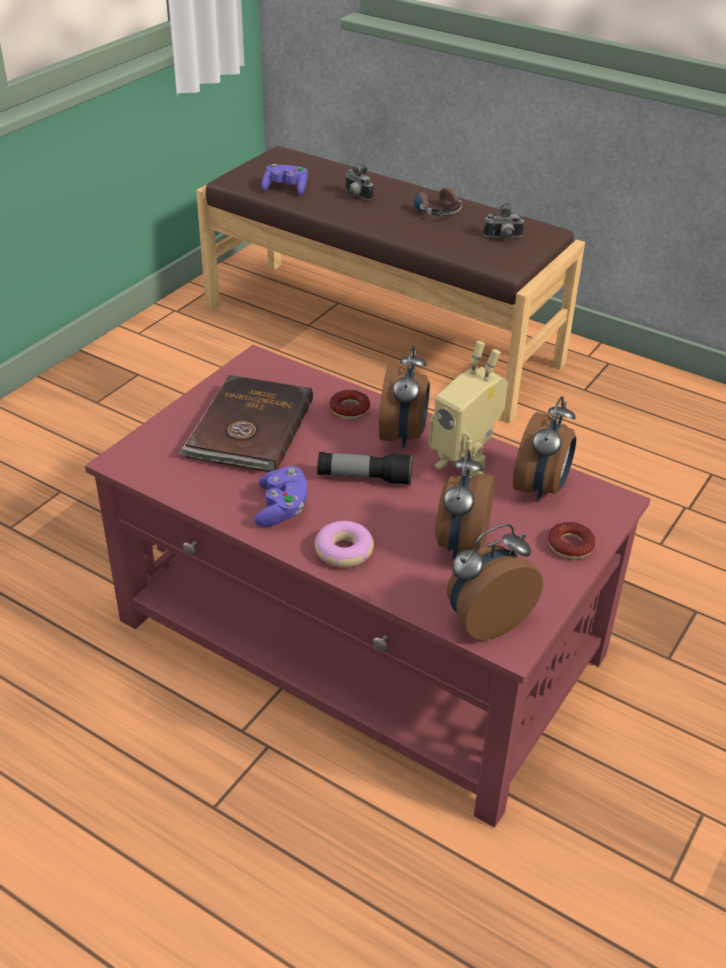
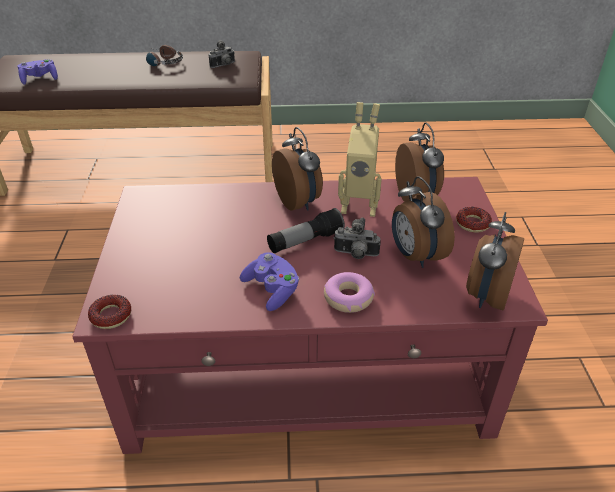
camera: 35 degrees left, 0 degrees up
(248, 429) = (185, 245): brown book -> none
(349, 409) = (244, 200): donut -> donut (111, 316)
(356, 196) = (98, 69): camera -> camera (355, 255)

